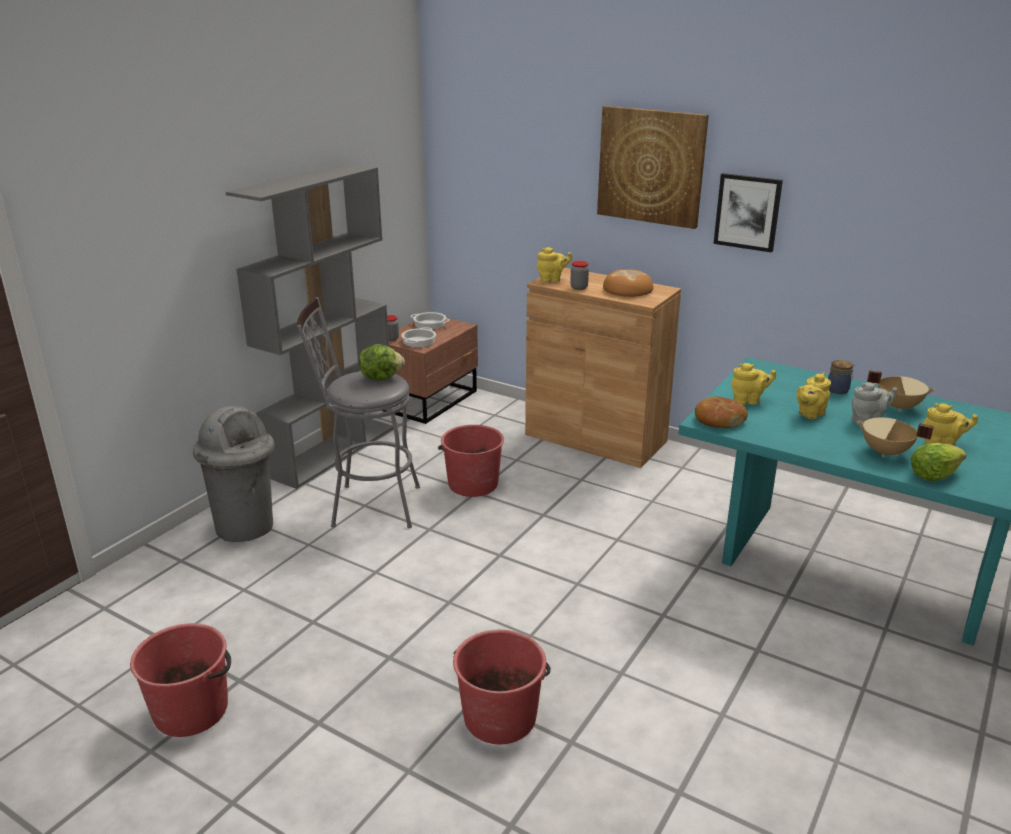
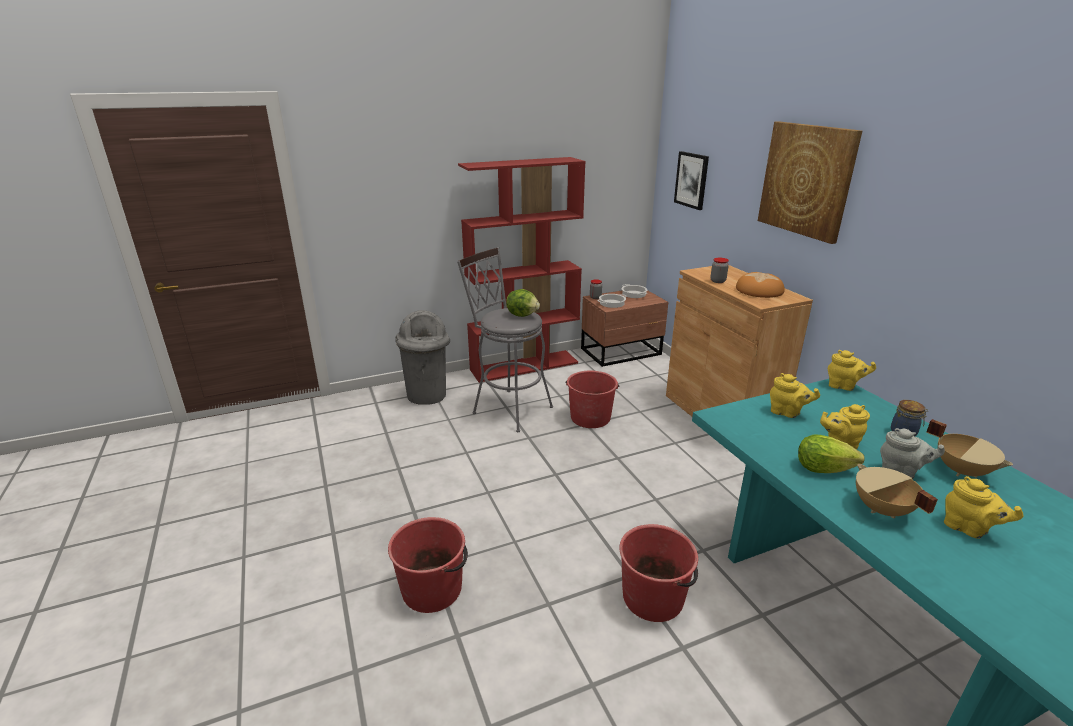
camera: 35 degrees right, 0 degrees up
(192, 709) = (287, 491): red bucket -> red bucket (653, 597)
(332, 451) = (524, 366): grey bookcase -> red bookcase
(552, 280) = (704, 271): yellow teapot -> yellow teapot (844, 386)
(719, 420) = (735, 419): bread -> none
(747, 212) = (884, 233): picture -> picture (692, 180)
(933, 475) = (913, 555): lettuce -> lettuce (822, 468)

